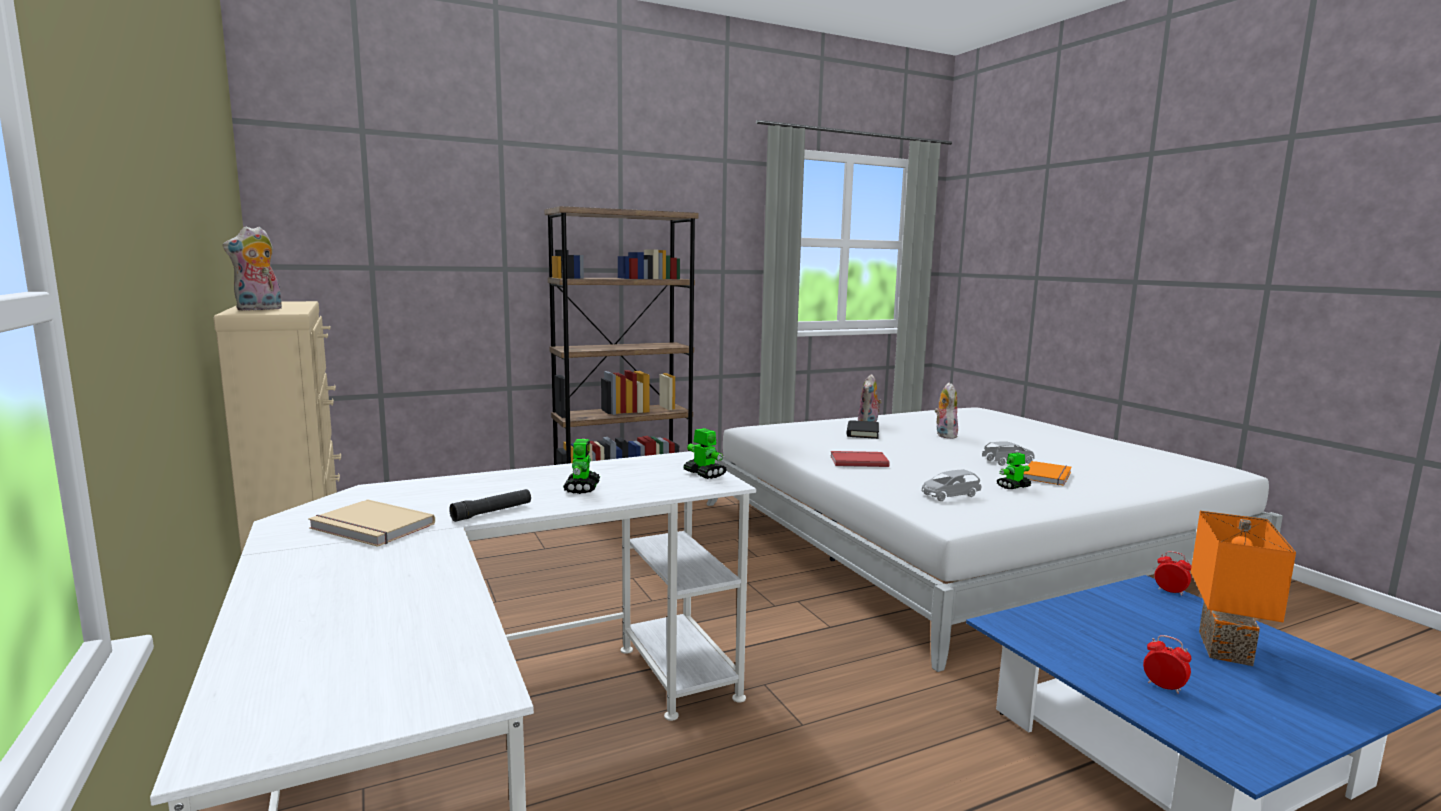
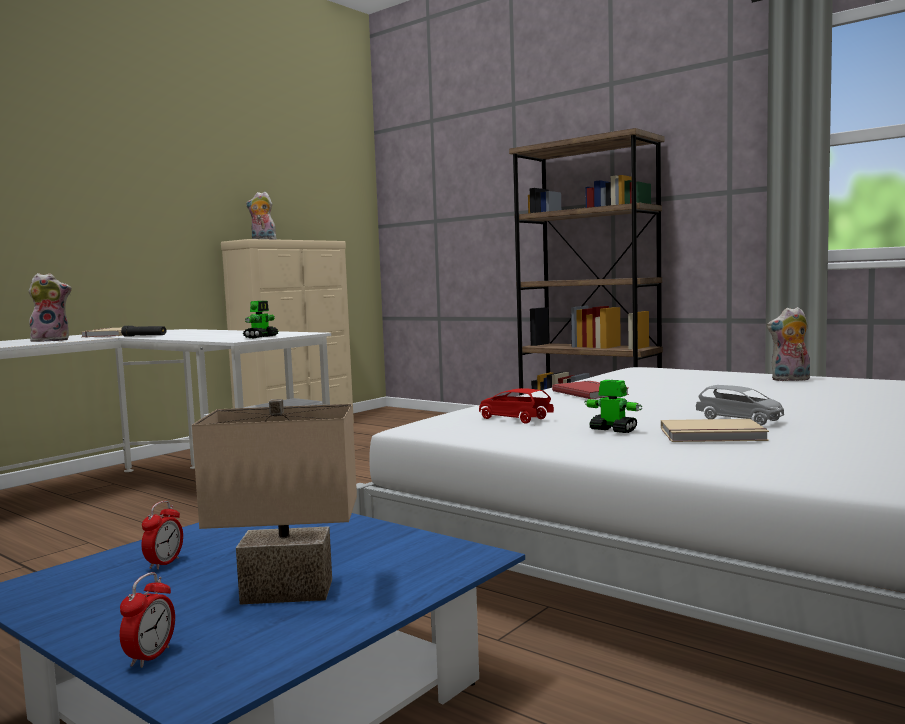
camera: 65 degrees right, 5 degrees down
(582, 488) = (204, 335): toy robot -> none
(862, 432) = (728, 381): black book -> none
(944, 435) = (816, 395): plush toy -> plush toy (51, 340)
(949, 495) = (514, 419): grey toy car -> red toy car
(1048, 476) = (713, 435): orange book -> beige book
(1170, 591) = (470, 566): alarm clock -> alarm clock (150, 656)
(1229, 649) = (285, 593): orange table lamp -> beige table lamp

